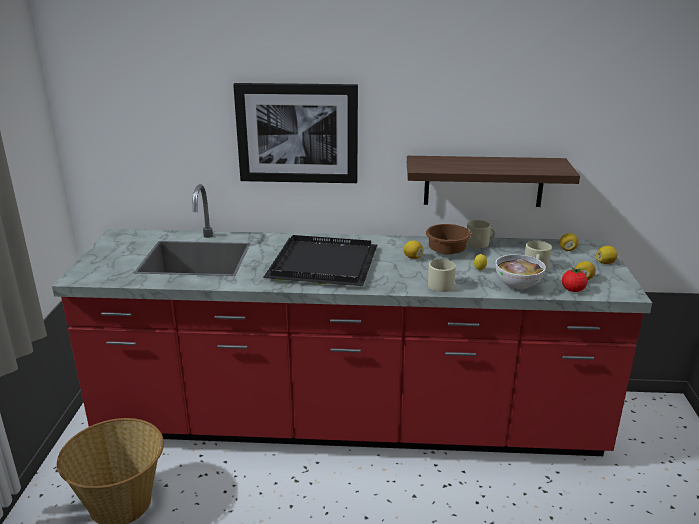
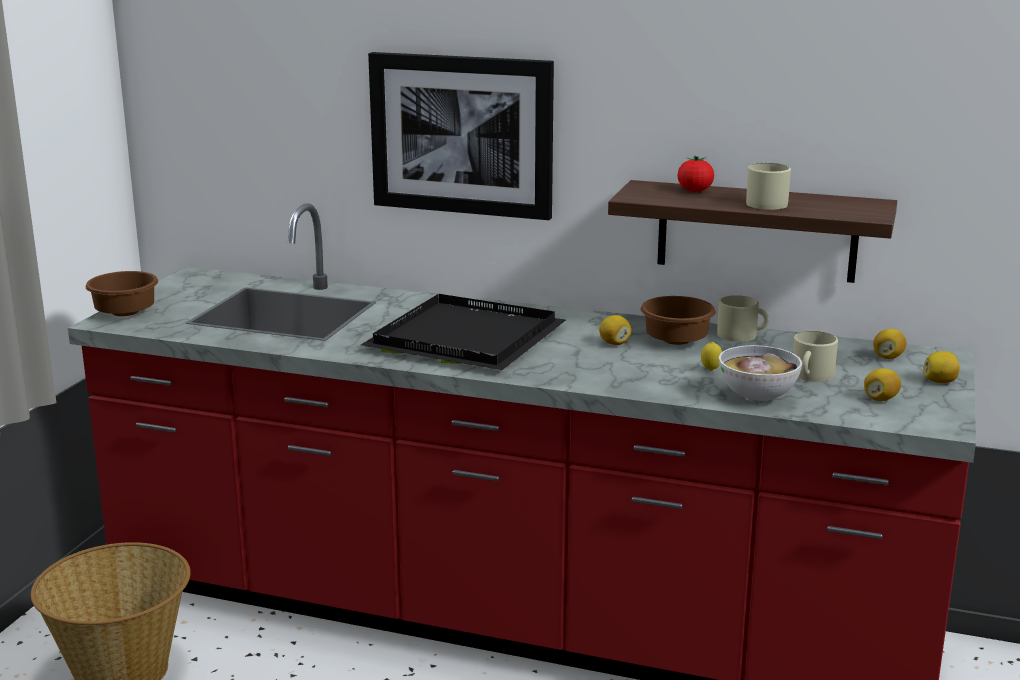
camera: 15 degrees right, 5 degrees down
(88, 270) = (126, 314): none -> brown bowl
(439, 284) = (629, 381): beige mug -> beige mug (765, 203)
(573, 290) = (848, 412): tomato -> tomato (695, 191)

